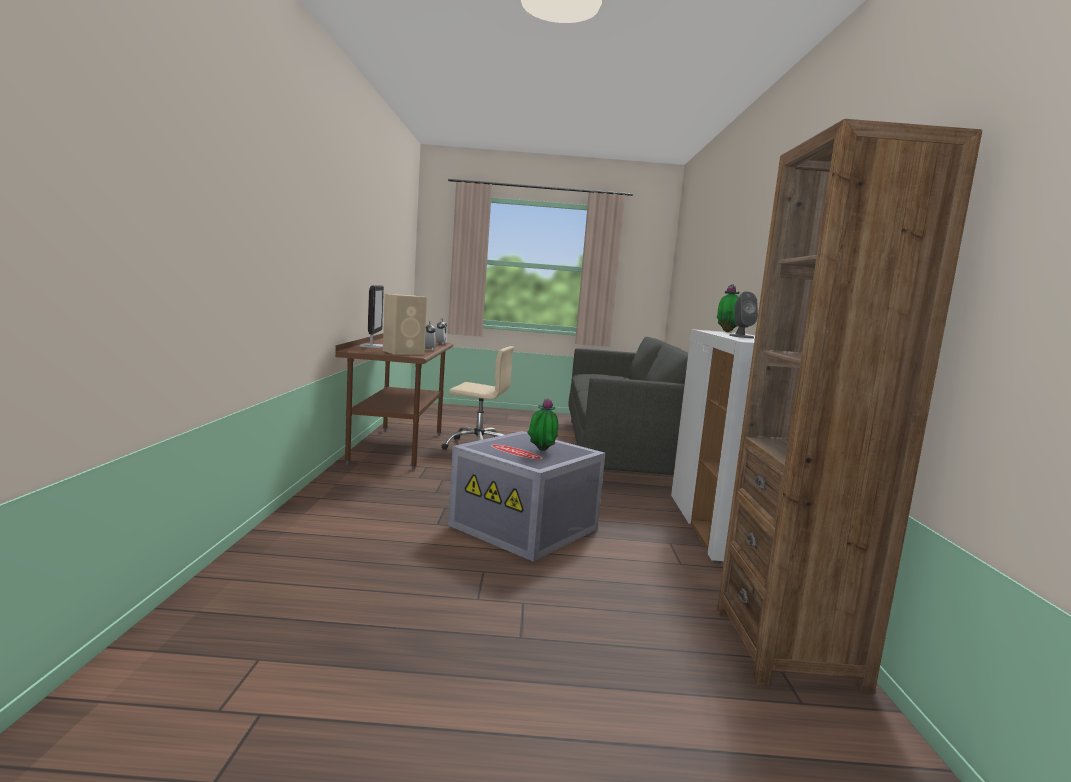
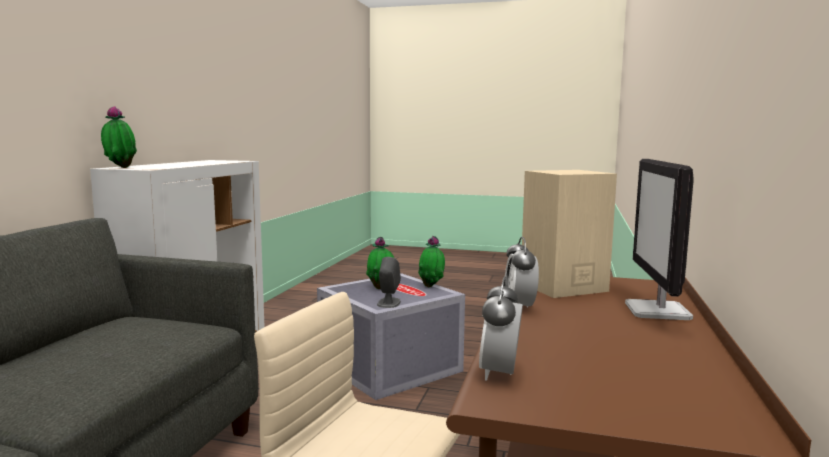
camera: 165 degrees left, 0 degrees up
(490, 453) = (431, 286): none -> potted plant
(741, 336) = (195, 163): grey speaker -> grey speaker (388, 303)
(788, 648) = (297, 302): brown bookcase -> none

